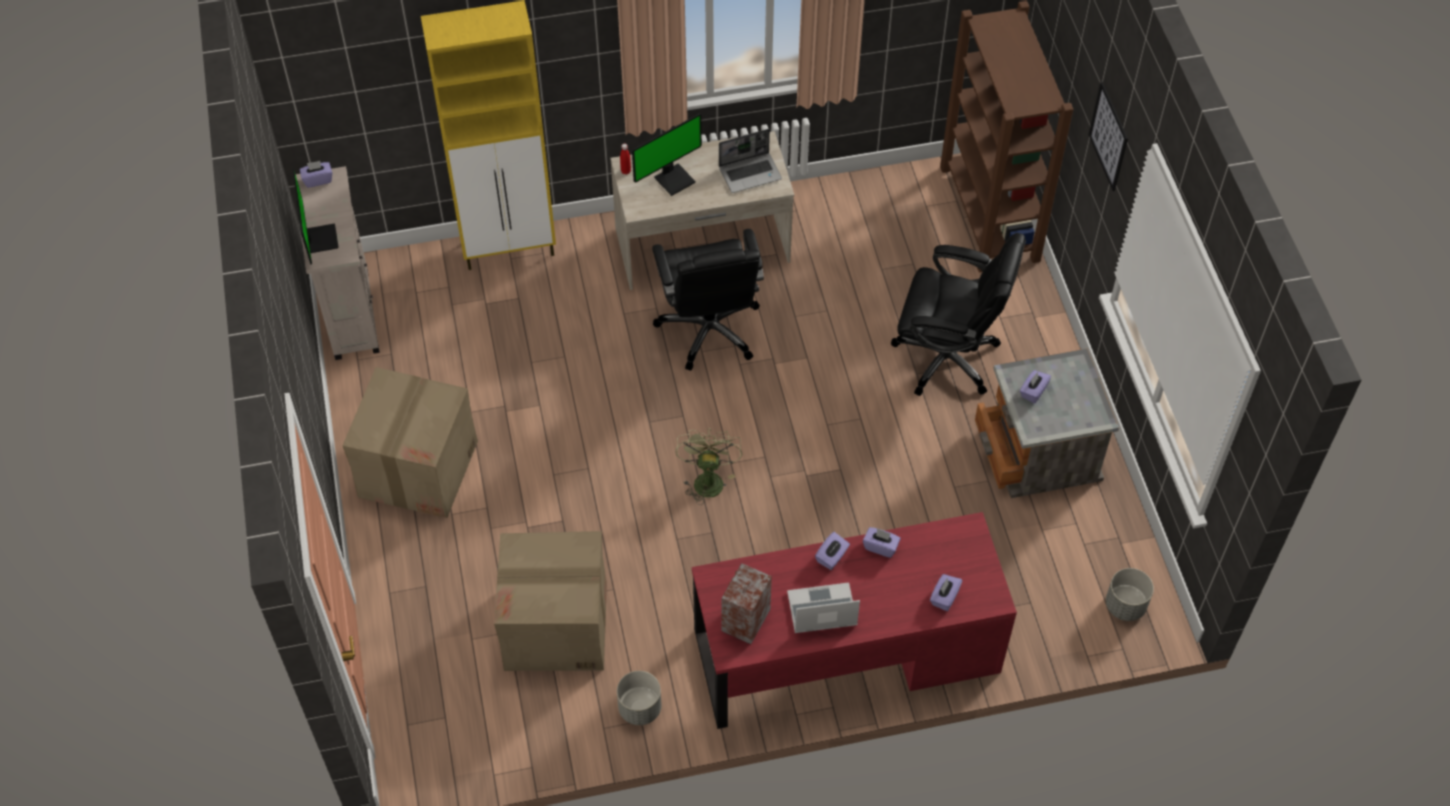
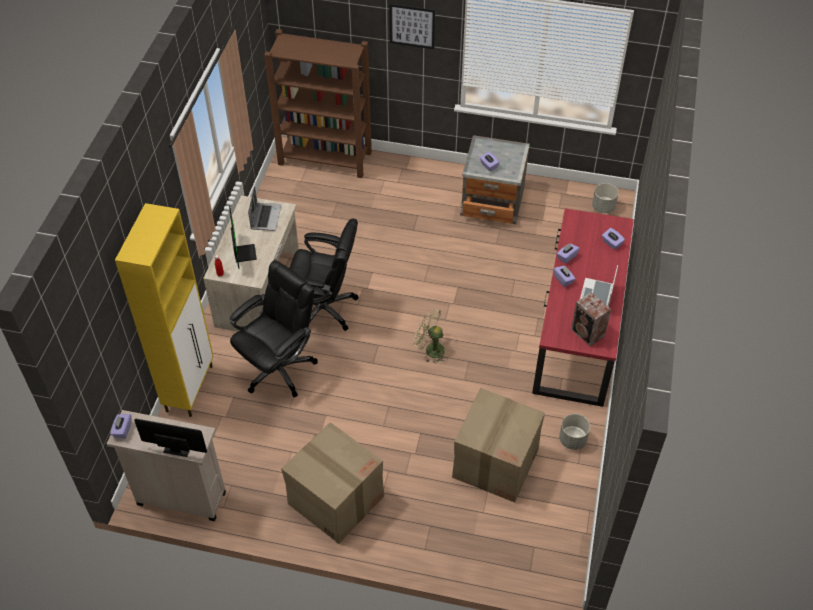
camera: 65 degrees left, 5 degrees down
(946, 357) = (410, 213): black office chair -> black office chair (278, 369)

